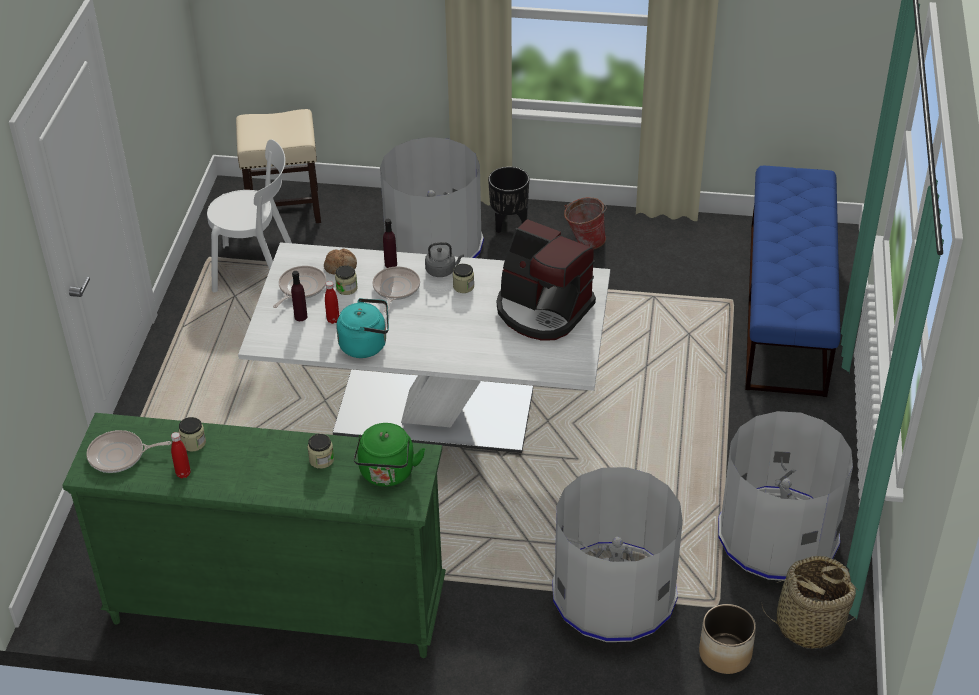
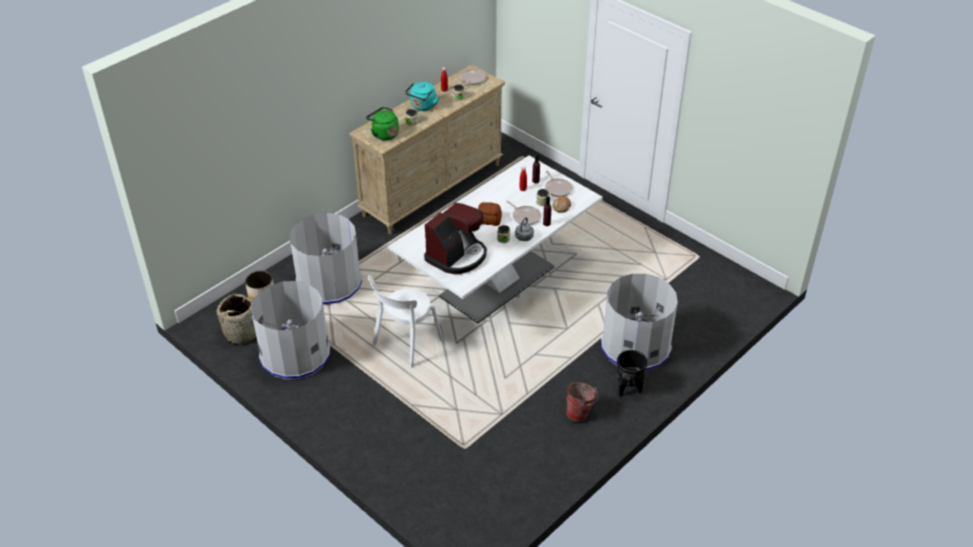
camera: 125 degrees right, 0 degrees up
(258, 269) = (672, 270): white chair -> white chair (405, 344)
(276, 607) = (433, 189): green dresser -> beige dresser
(285, 208) = (725, 302): beige stool -> none
(366, 345) = (494, 191): turquoise kettle -> turquoise kettle (422, 106)
(437, 318) = (489, 220): none -> bread
(542, 310) = (457, 256): coffee machine -> coffee machine turned 150 degrees clockwise
(787, 307) = (434, 470): blue bench -> none

